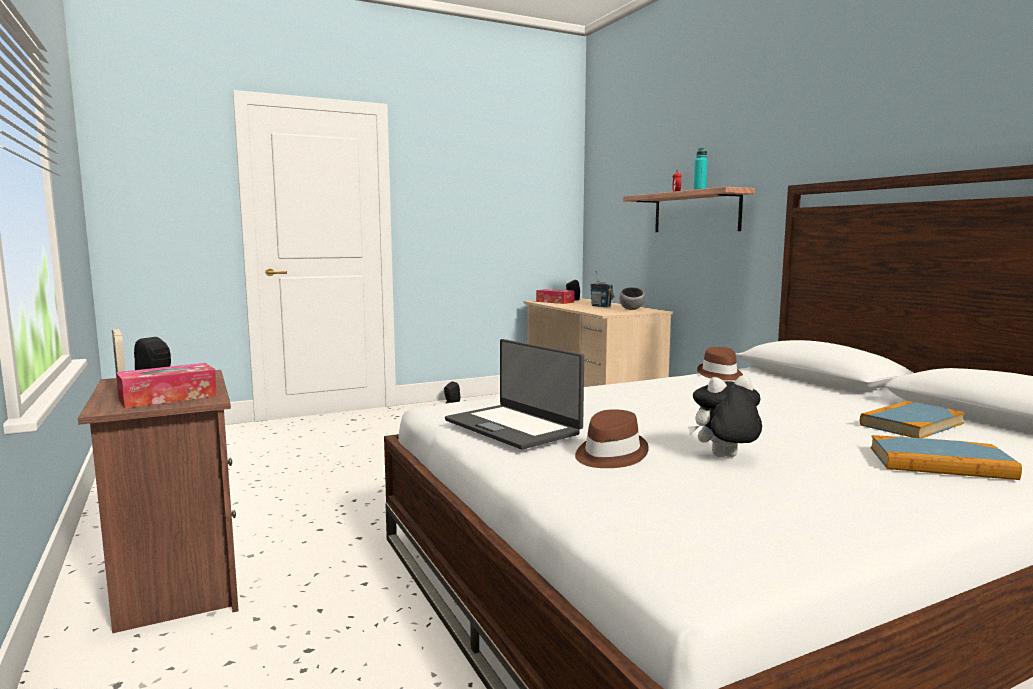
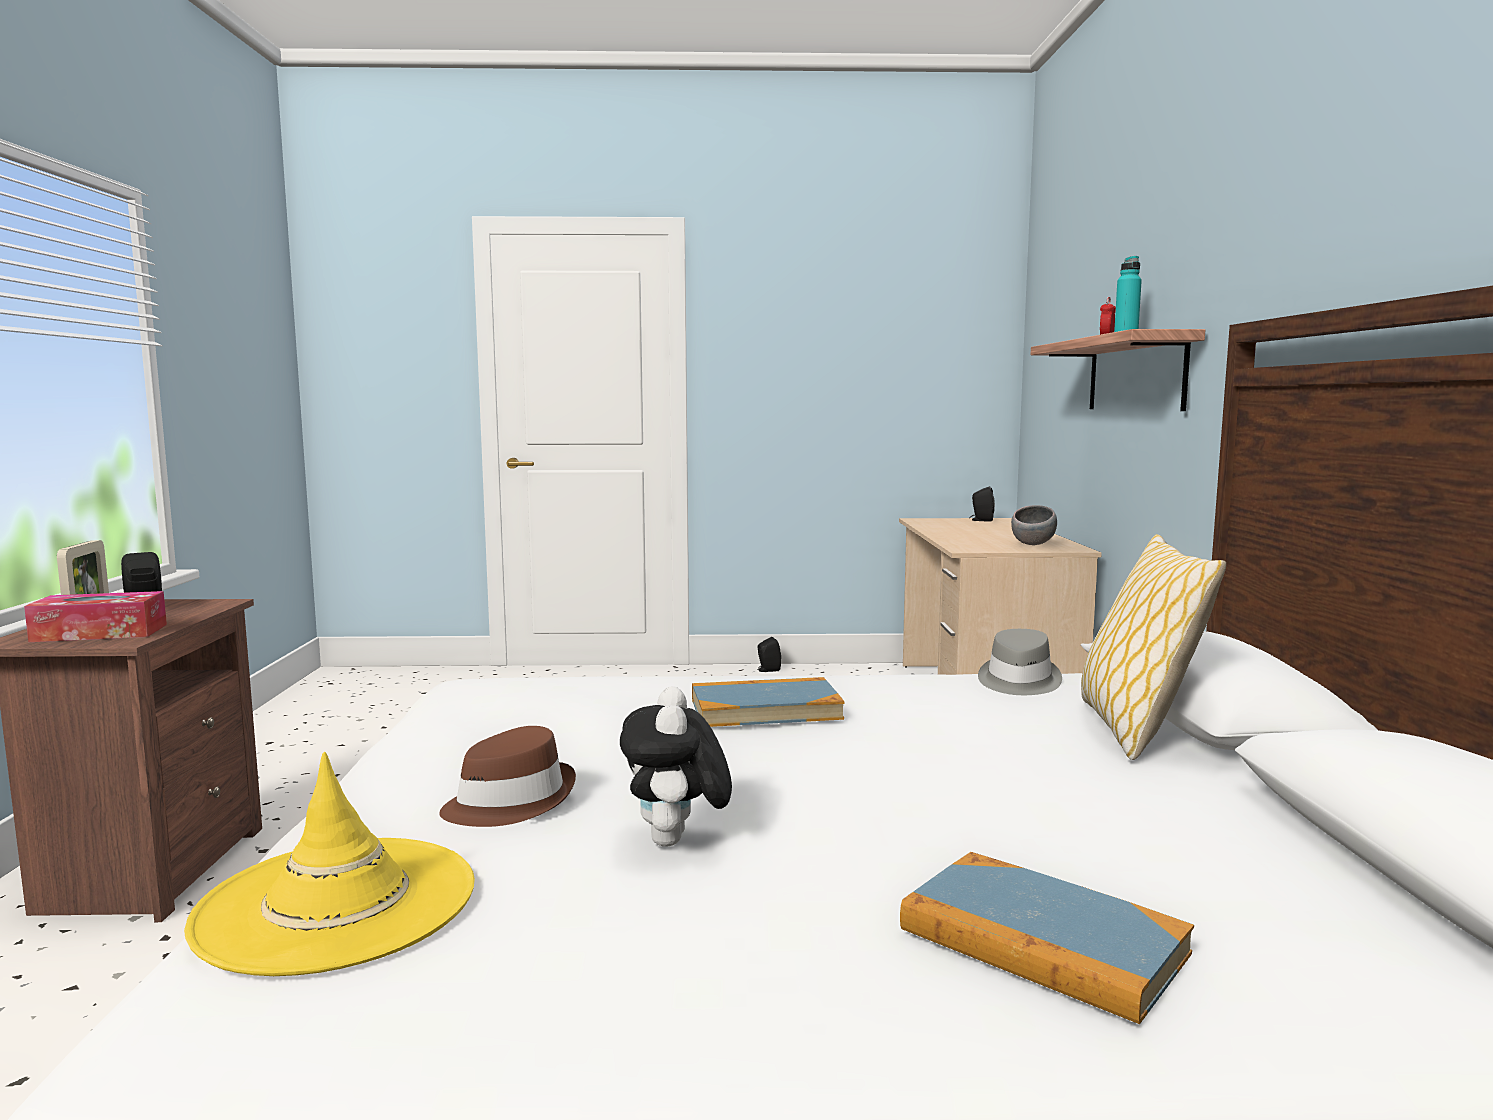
camera: 25 degrees right, 0 degrees up
(513, 427) = (474, 730): laptop -> none
(555, 302) = (943, 522): tissue box -> none
(601, 306) = (997, 535): radio -> none
(637, 508) = (337, 904): none -> yellow hat
(720, 375) = (1018, 681): brown hat -> grey hat
(724, 458) = (676, 842): plush toy -> plush toy turned 105 degrees counterclockwise
(808, 388) = (1135, 730): none -> pillow
(911, 424) = (1182, 842): book -> book (765, 709)

